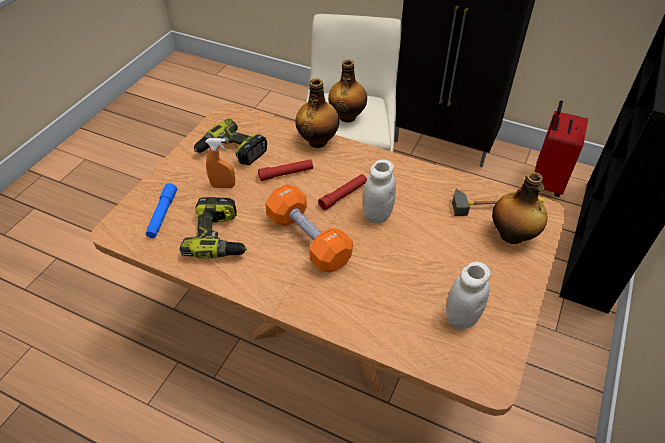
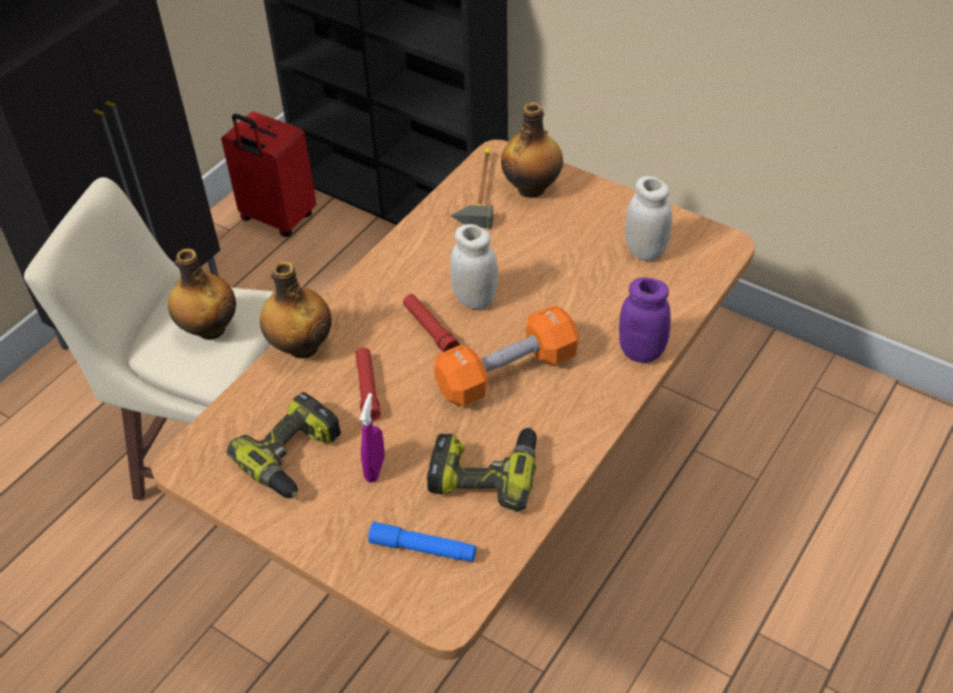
camera: 80 degrees left, 0 degrees up
(223, 186) = (375, 468): orange spray bottle -> purple spray bottle
(341, 320) = (641, 351): none -> purple jar

